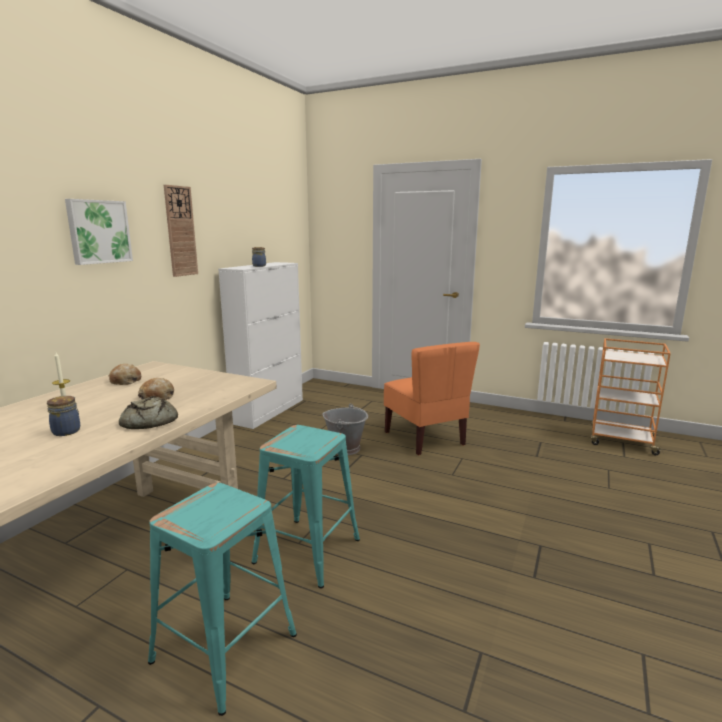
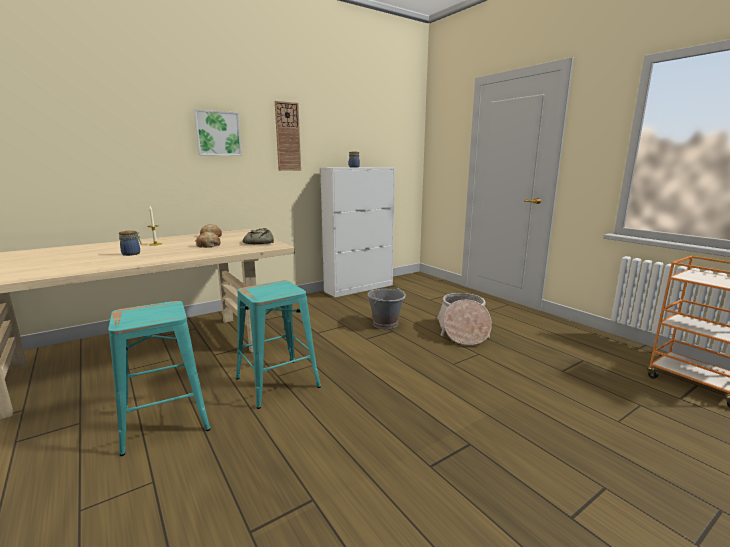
camera: 30 degrees right, 0 degrees up
(147, 422) = (175, 256): bread -> bread (258, 242)
(425, 438) = (462, 331): orange chair -> basket

